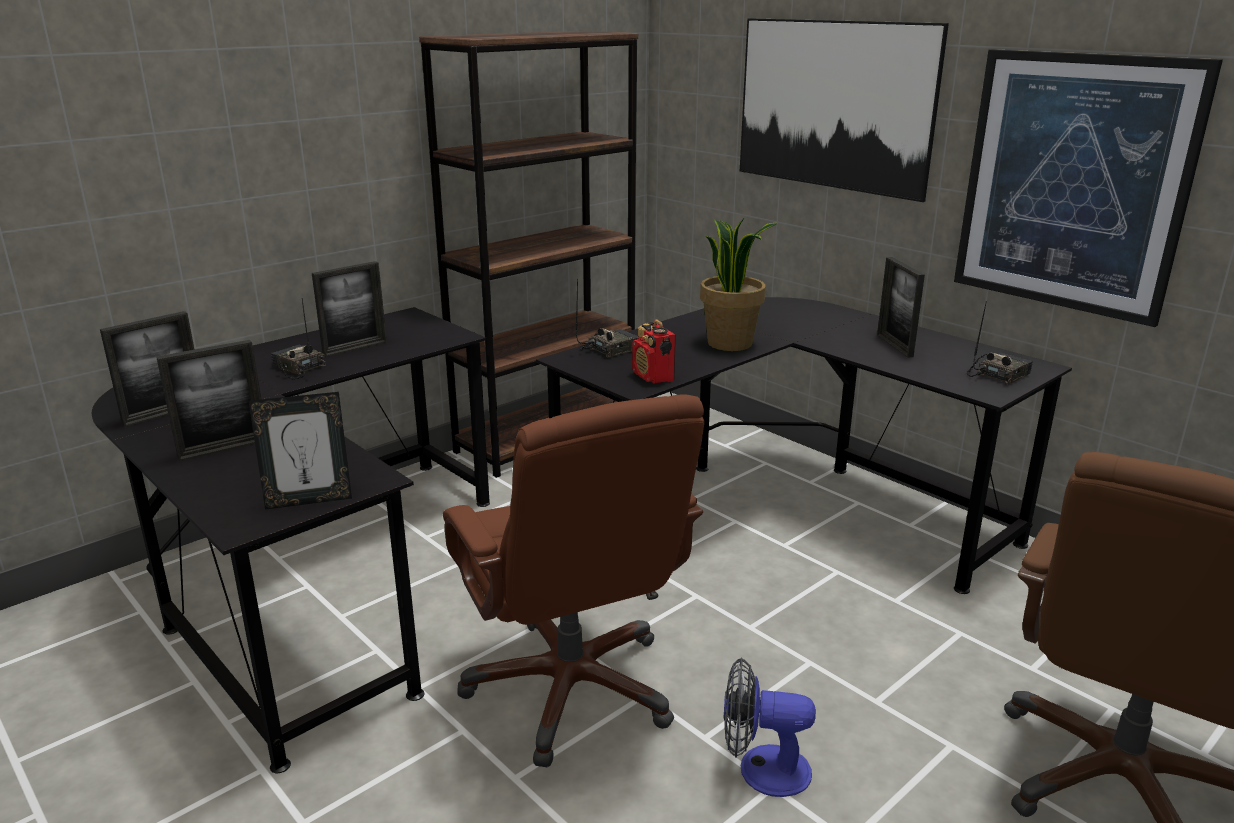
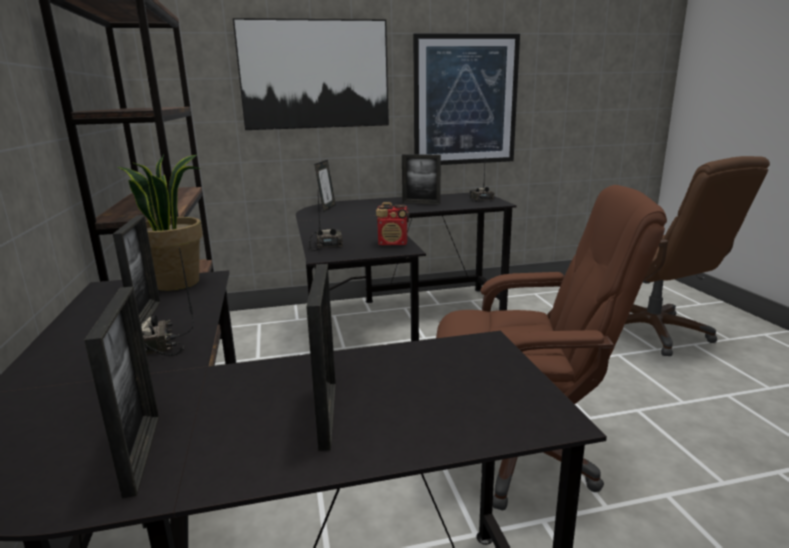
camera: 60 degrees left, 5 degrees down
(309, 500) = (511, 377): picture frame -> picture frame (326, 208)
(731, 343) = (366, 223): potted plant -> potted plant (176, 282)
(761, 769) = (622, 408): fan -> none

